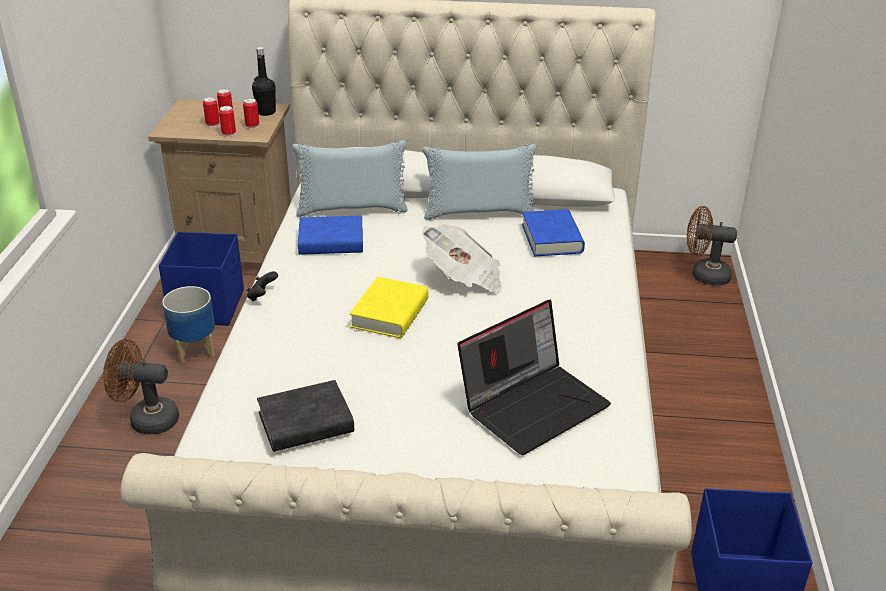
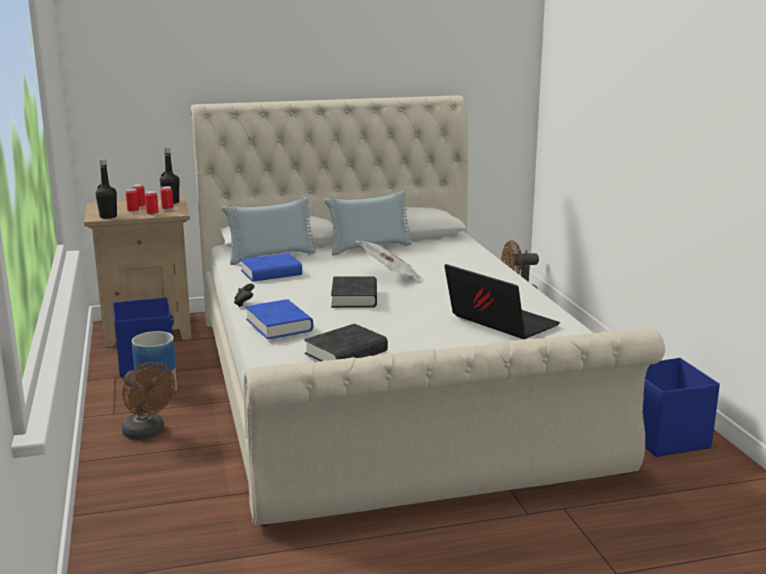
camera: 20 degrees left, 15 degrees down
(146, 419) = (147, 433): brown fan -> brown fan turned 120 degrees counterclockwise
(179, 131) = (108, 217): none -> black bottle
(390, 314) = (354, 298): yellow book -> black book
(534, 404) = (499, 323): laptop -> laptop turned 75 degrees counterclockwise
(552, 238) = (435, 252): blue book -> blue book (279, 325)

